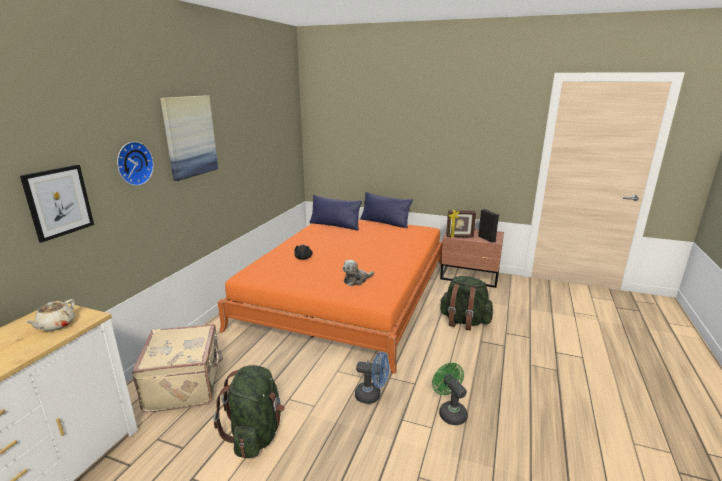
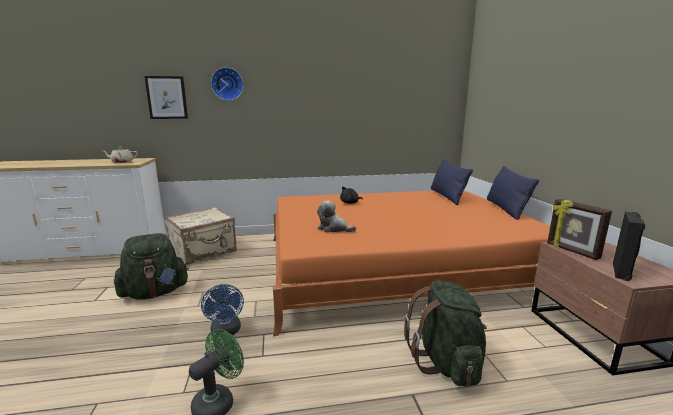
camera: 60 degrees right, 5 degrees down
(189, 136) = (288, 72): picture -> none

